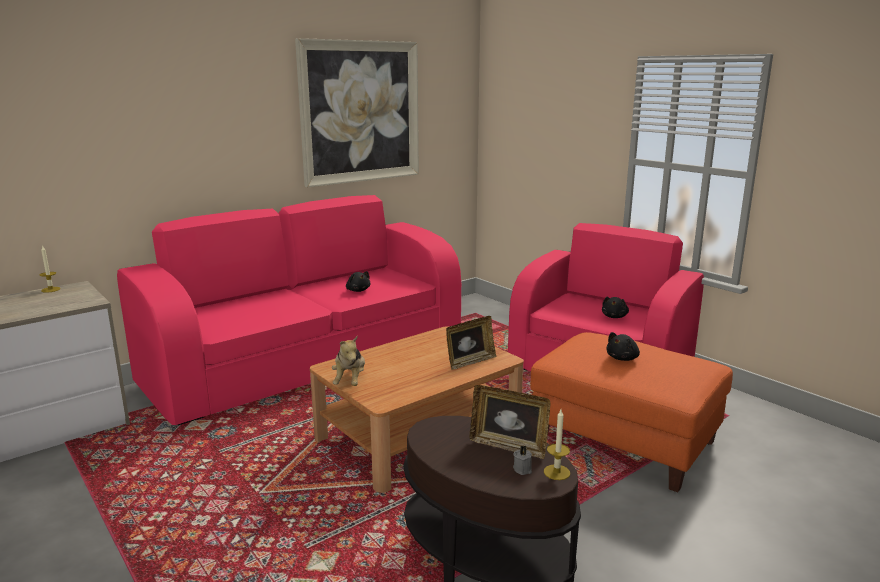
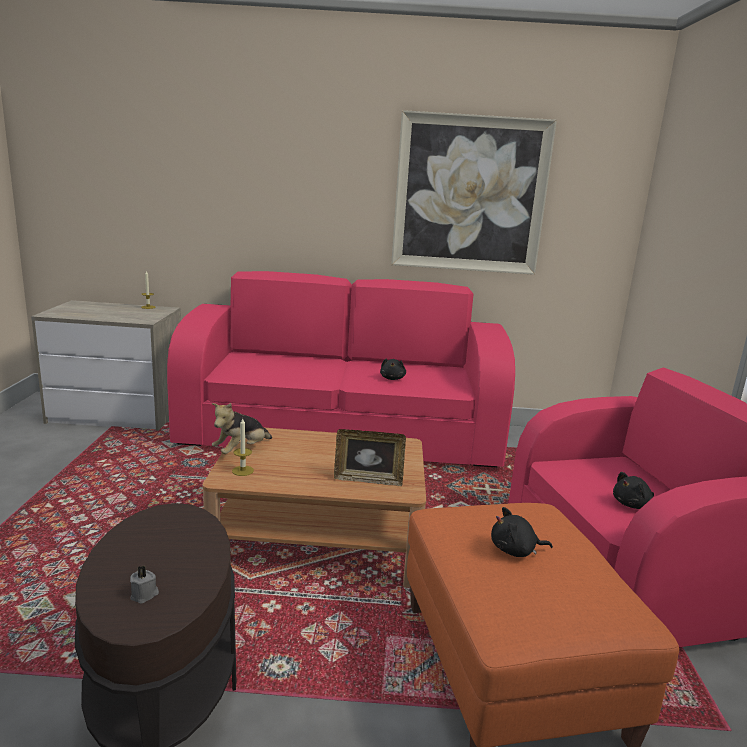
camera: 40 degrees right, 0 degrees up
(508, 446) = (184, 567): picture frame -> none
(556, 472) = (160, 618): candle -> candle (242, 471)

